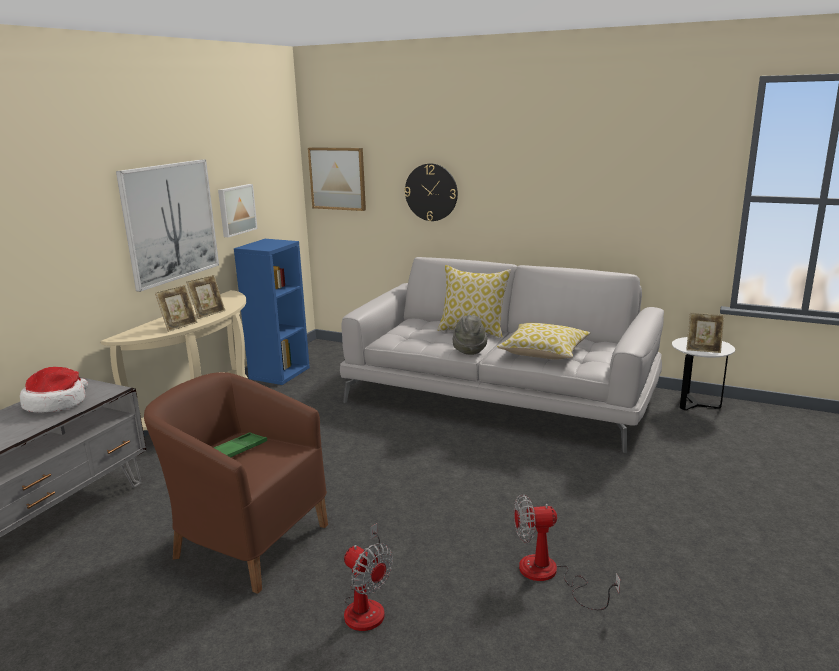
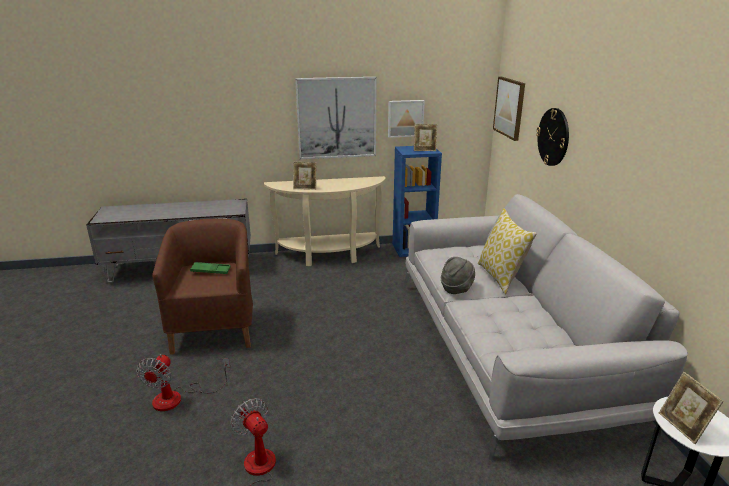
camera: 55 degrees right, 5 degrees up
(57, 403) = (211, 207): hat -> none
(208, 314) = (334, 186): picture frame -> picture frame (424, 150)
(544, 353) = (500, 323): pillow -> none

